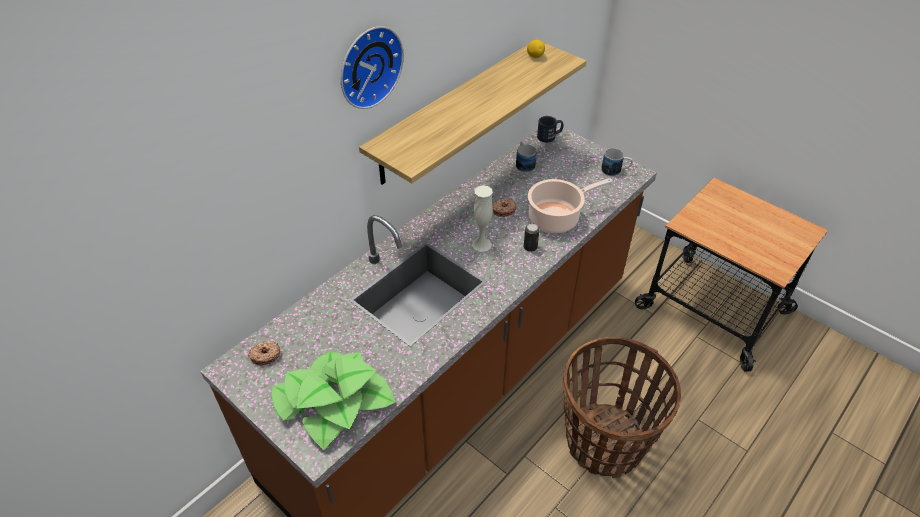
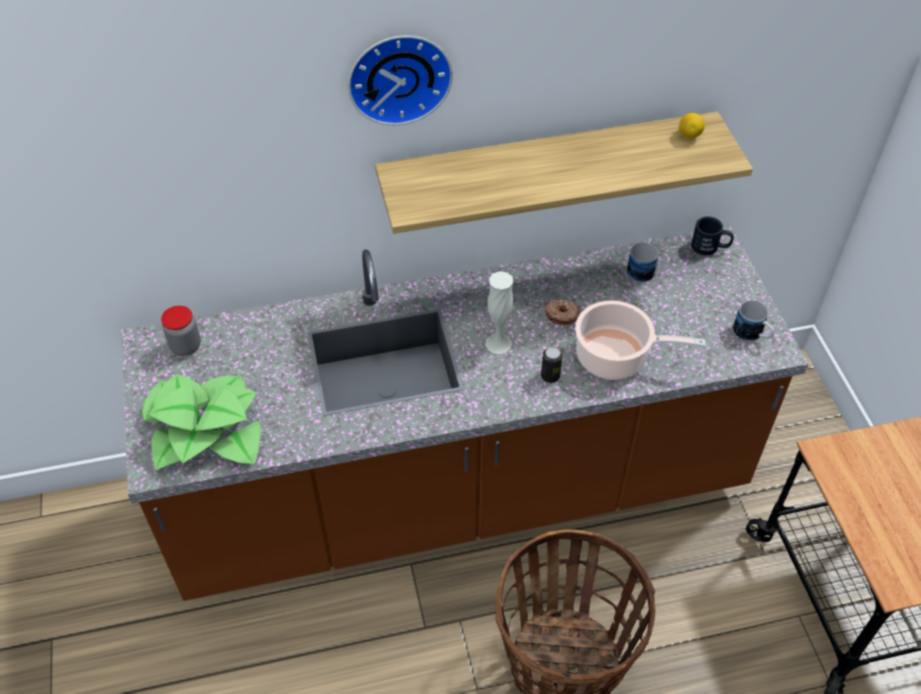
camera: 35 degrees right, 5 degrees up
(265, 355) = (186, 346): donut -> jar

